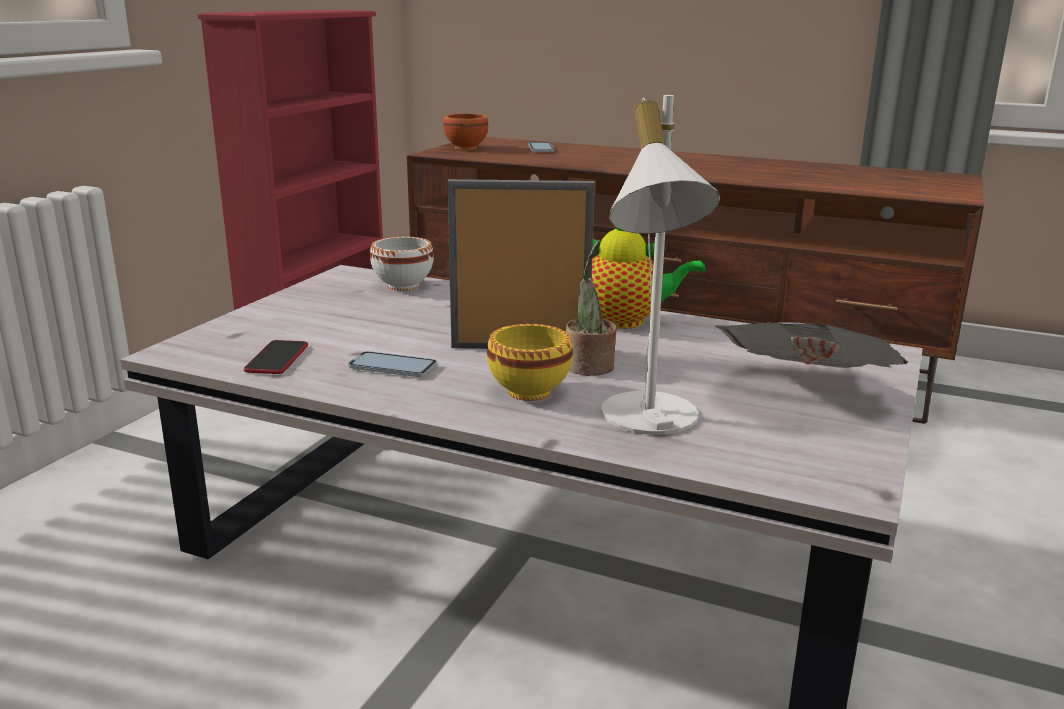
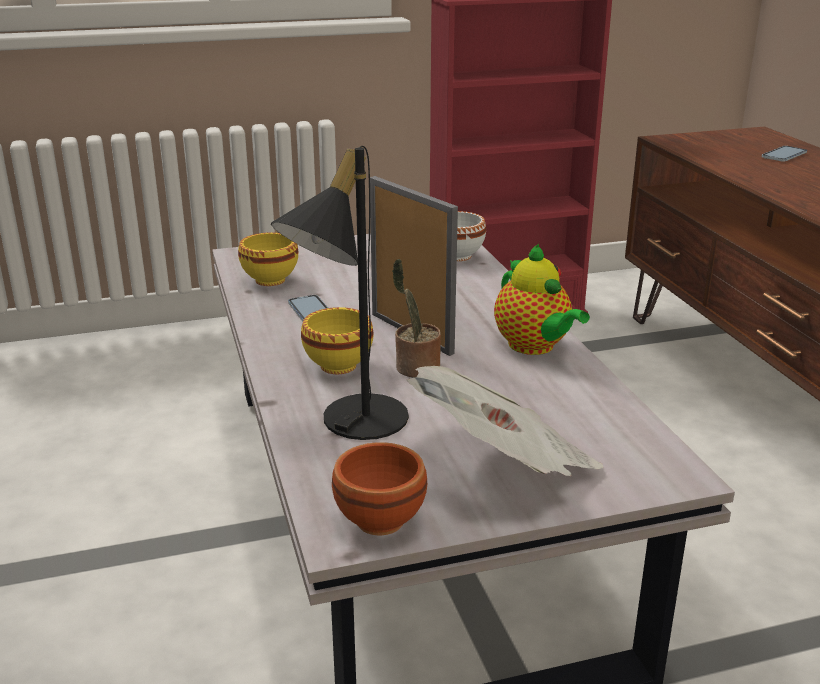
camera: 50 degrees right, 5 degrees up
(277, 359) = (272, 280): phone -> yellow bowl
(467, 148) = (714, 139): brown bowl -> brown bowl (382, 521)
(648, 422) = (350, 422): white table lamp -> black table lamp

